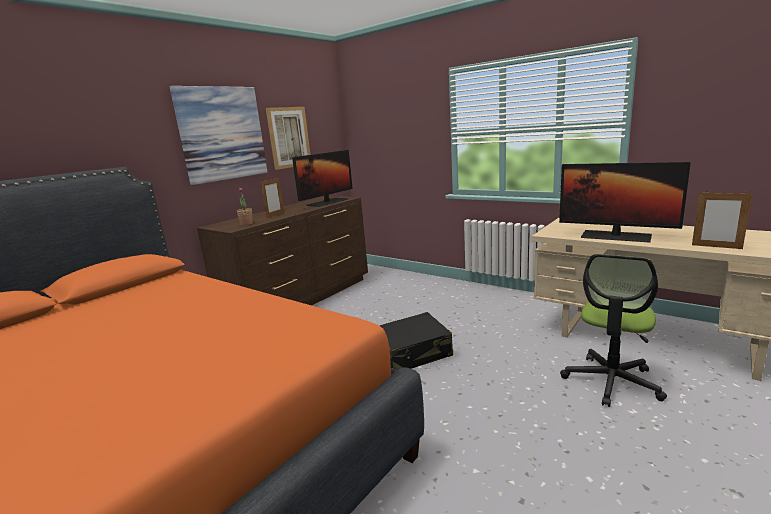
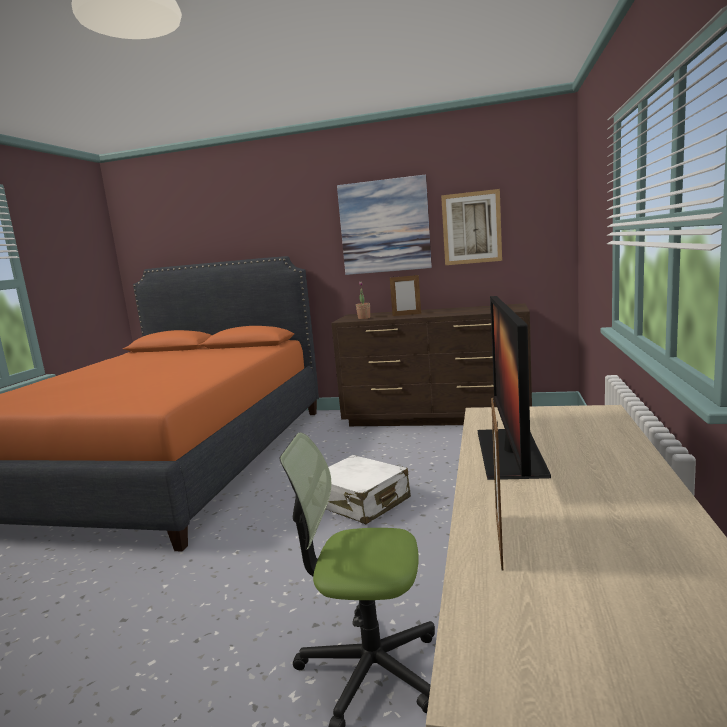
camera: 65 degrees right, 5 degrees down
(327, 202) = (483, 311): monitor -> none
(413, 353) = (361, 502): black suitcase -> white suitcase

